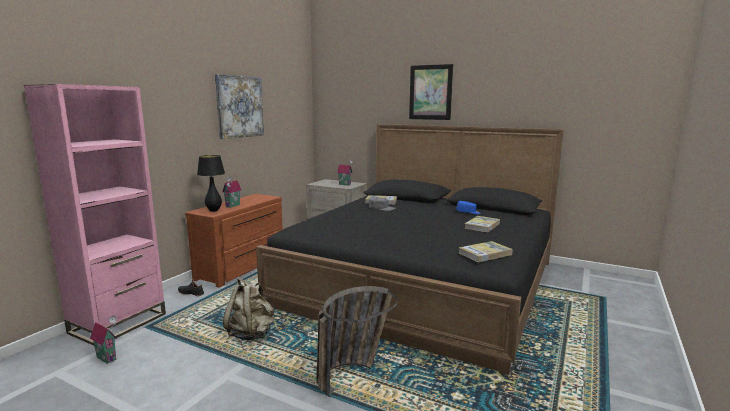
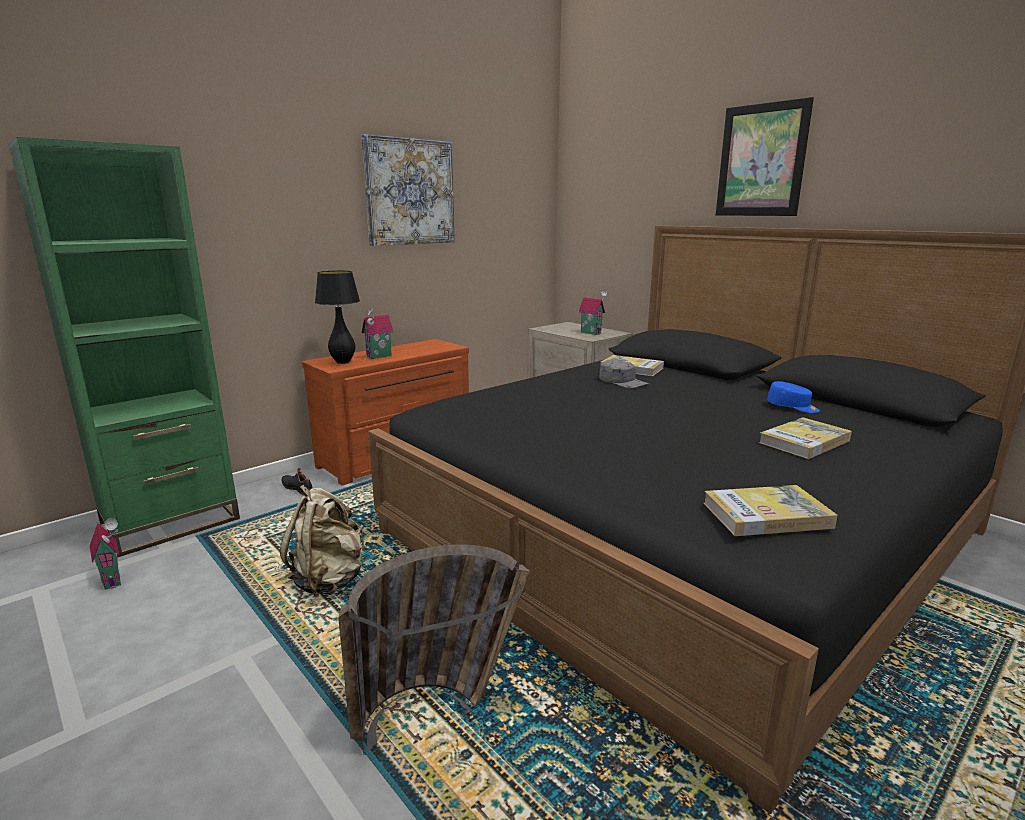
camera: 20 degrees right, 5 degrees up
(118, 323) = (171, 523): pink bookcase -> green bookcase

